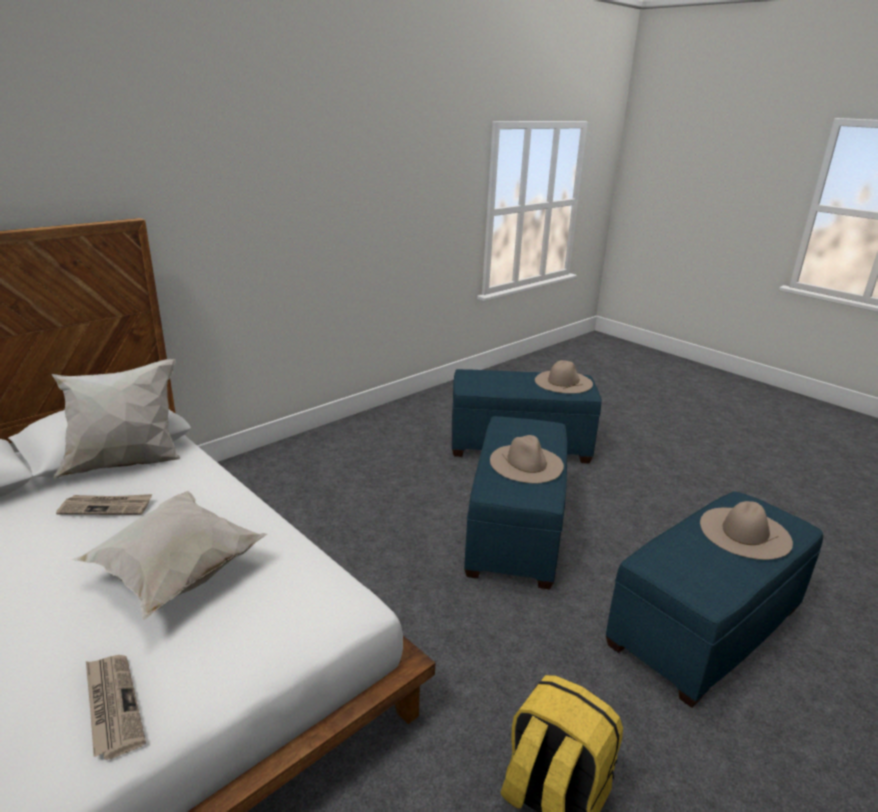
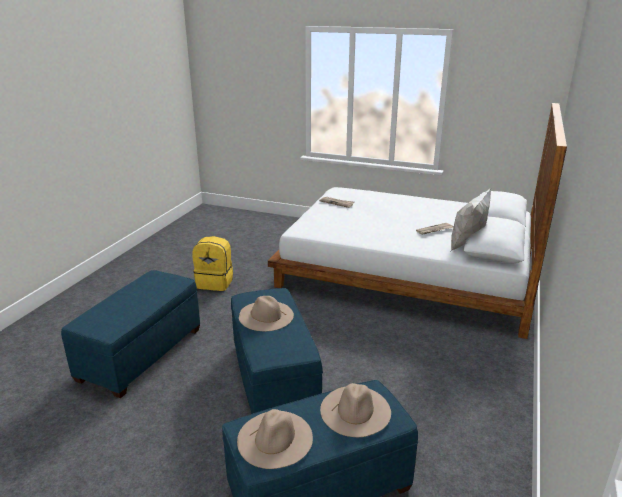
camera: 155 degrees right, 0 degrees up
(176, 575) = (369, 223): white pillow -> none
(745, 532) = (118, 308): beige hat -> beige hat (355, 410)

